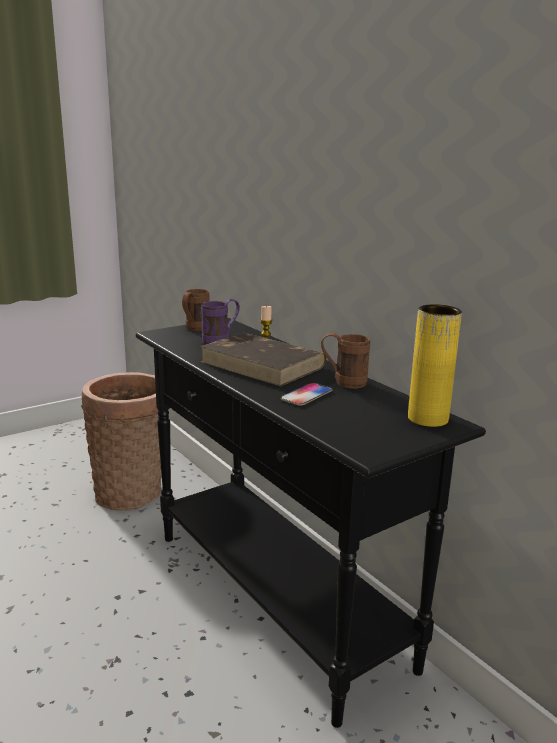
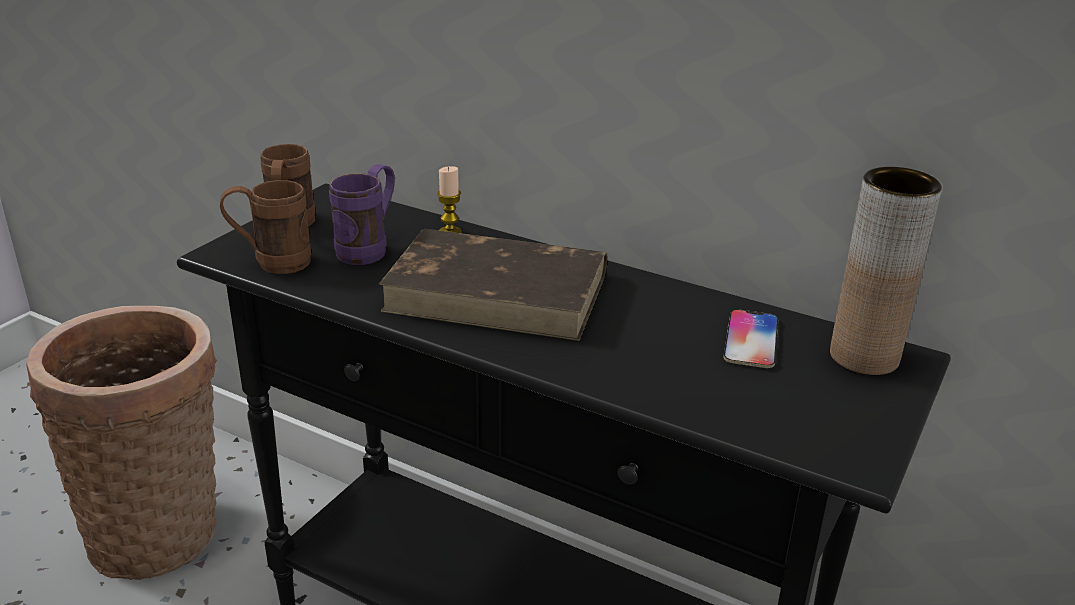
camera: 25 degrees left, 10 degrees up
(306, 395) = (640, 351): phone -> phone (751, 340)
(343, 382) = (667, 304): brown mug -> brown mug (271, 263)
(427, 419) = (864, 357): yellow vase -> brown vase

